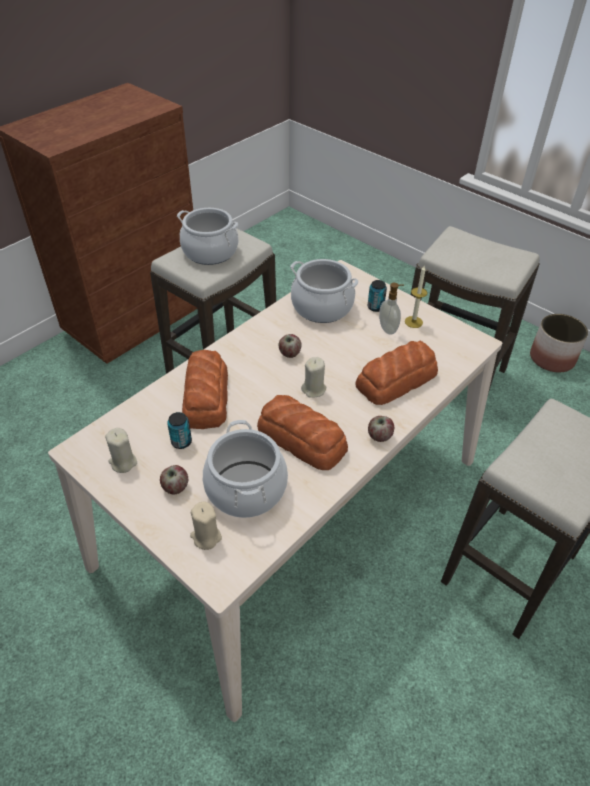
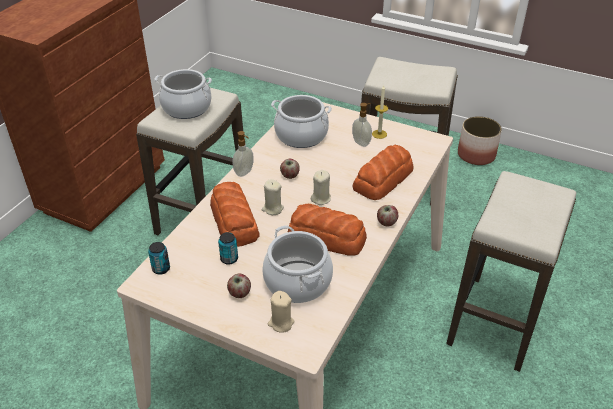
camera: 15 degrees left, 5 degrees down
(123, 462) = (186, 284): beige candle -> beige candle (272, 209)
(241, 340) = (244, 172): none -> soap dispenser
(375, 307) = (344, 128): can -> can (161, 269)

